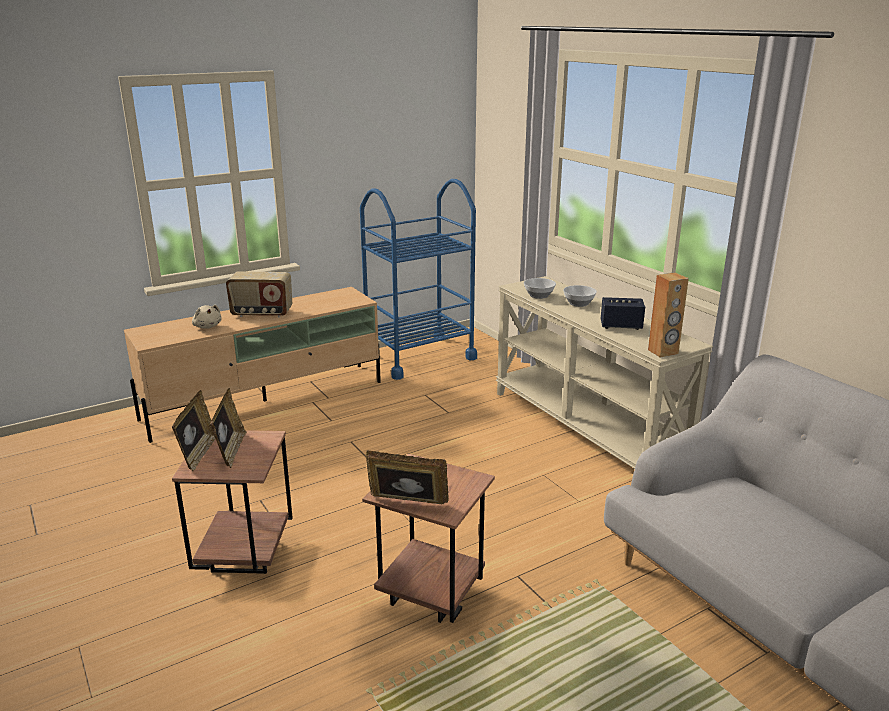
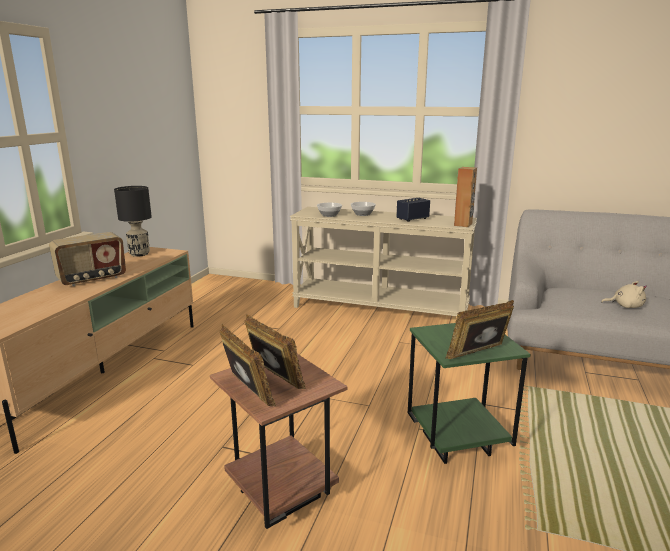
camera: 40 degrees left, 5 degrees down
(207, 326) = (49, 301): beige plush toy -> beige plush toy (625, 306)
(333, 295) = (139, 254): none -> black table lamp
(419, 356) = (198, 301): blue cart -> none
(429, 597) = (457, 444): brown side table -> green side table

